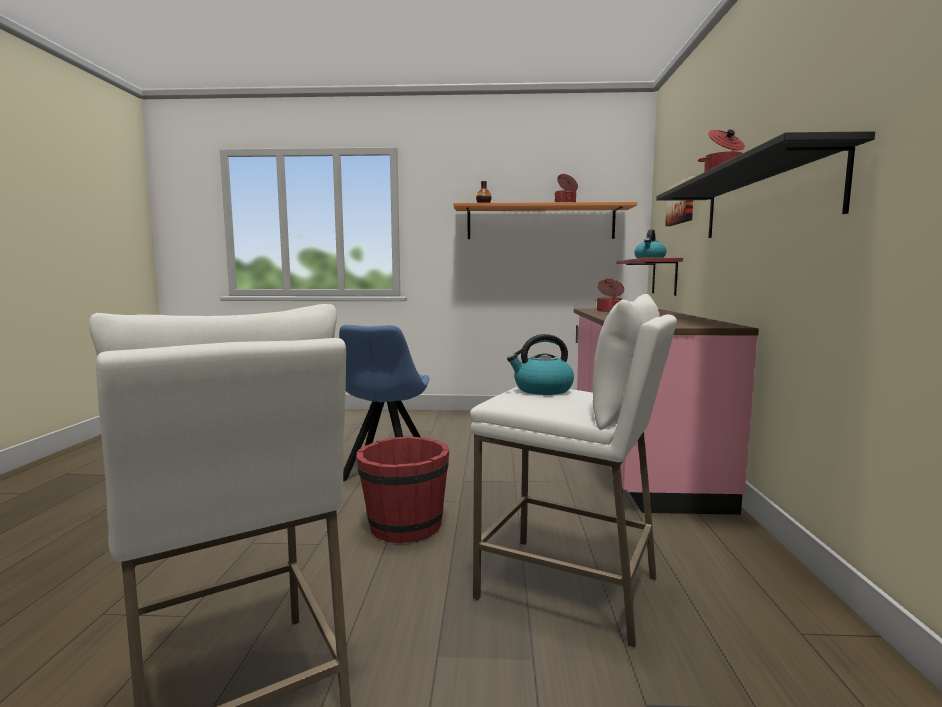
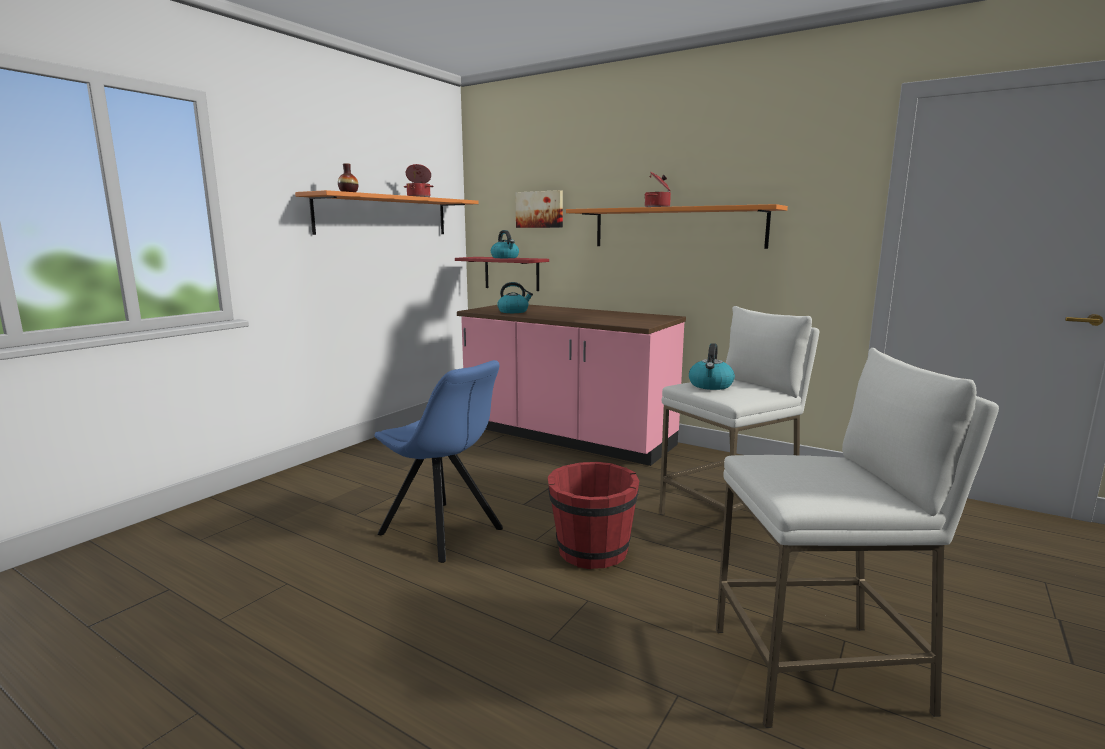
camera: 60 degrees left, 5 degrees up
(609, 311) = (513, 311): cooking pot -> kettle
(764, 200) = (677, 228): black shelf -> orange shelf

